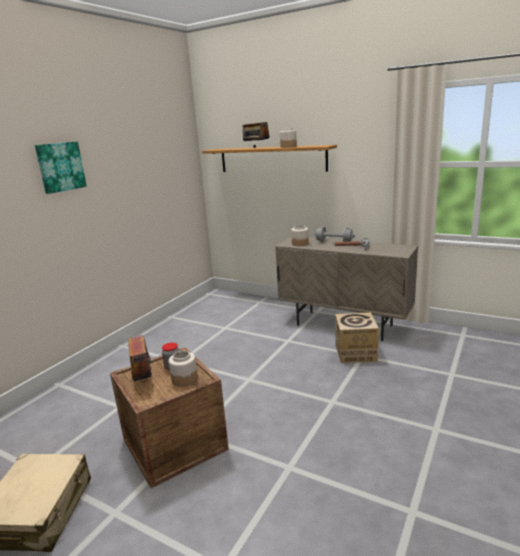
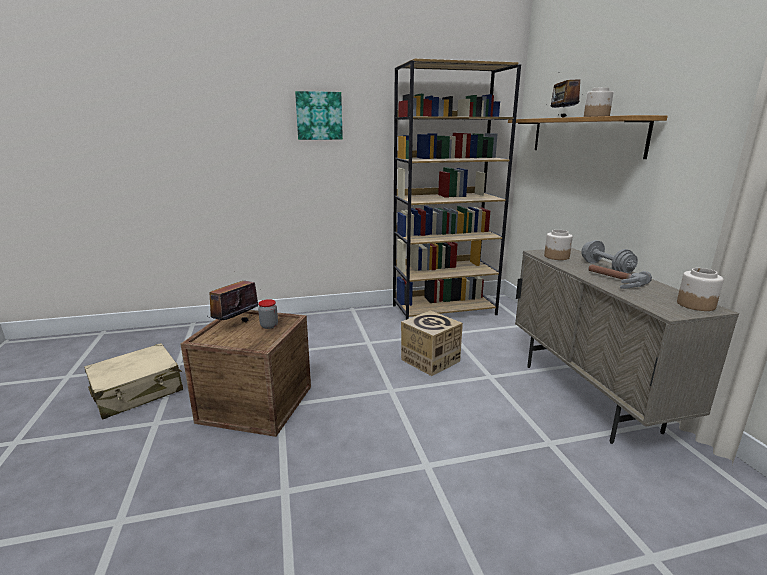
camera: 45 degrees right, 0 degrees up
(184, 379) = (254, 339): jar -> jar (695, 305)
(194, 315) = (444, 310): none -> brown bookcase
(355, 353) = (546, 434): cardboard box -> cardboard box (430, 360)

